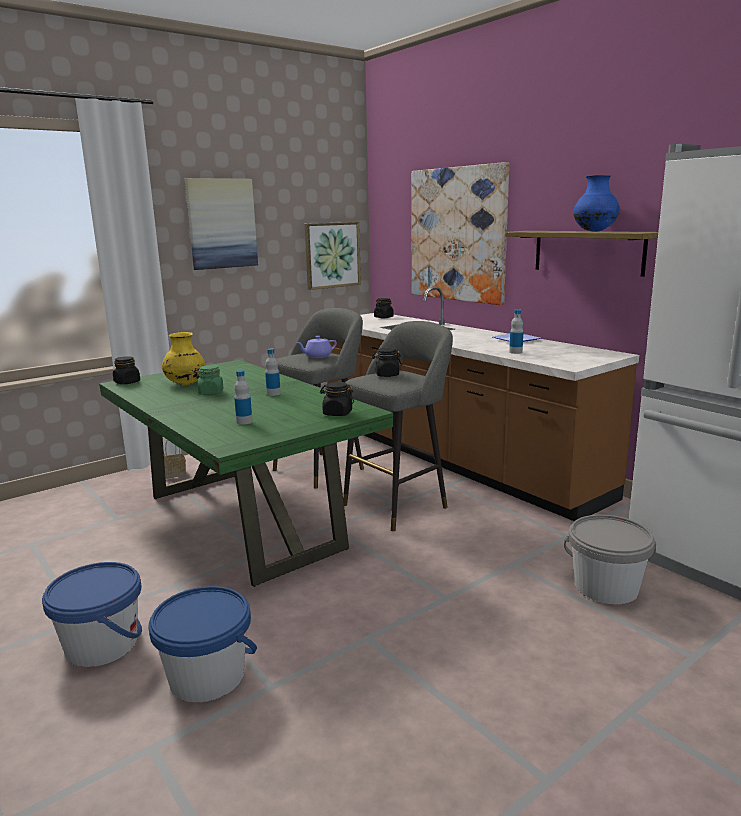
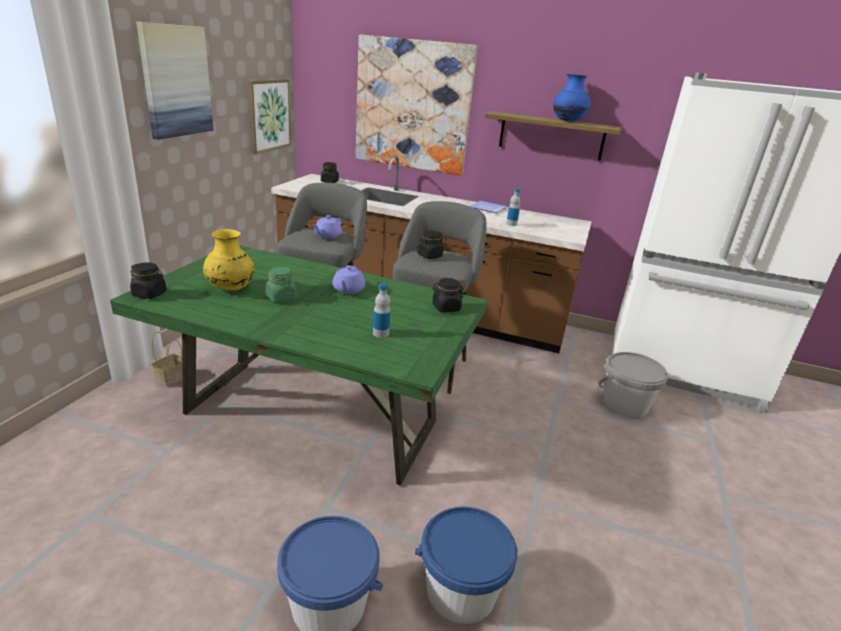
camera: 35 degrees left, 10 degrees up
(273, 393) = (348, 290): bottle -> purple teapot

